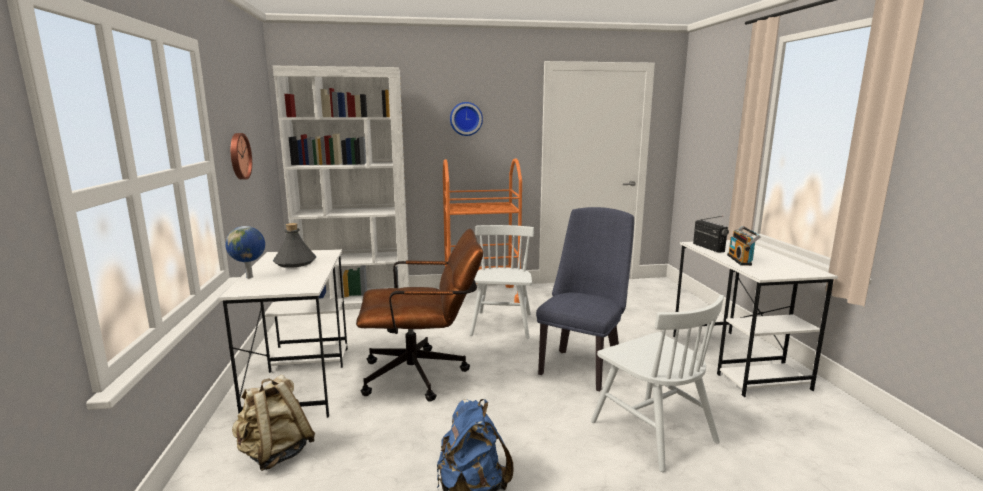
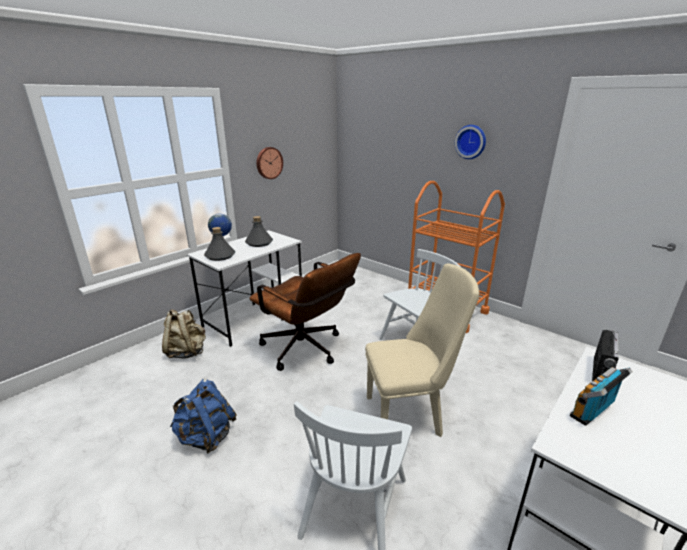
camera: 50 degrees right, 10 degrees up
(281, 284) = (220, 256): none -> grey bottle
(357, 301) = (361, 278): white bookcase -> none
(582, 366) = (409, 413): blue chair -> beige chair

